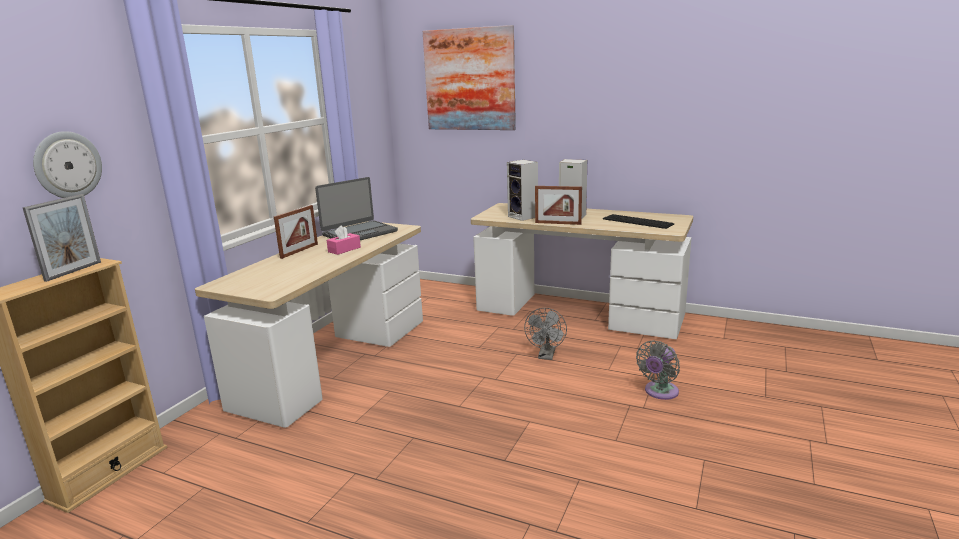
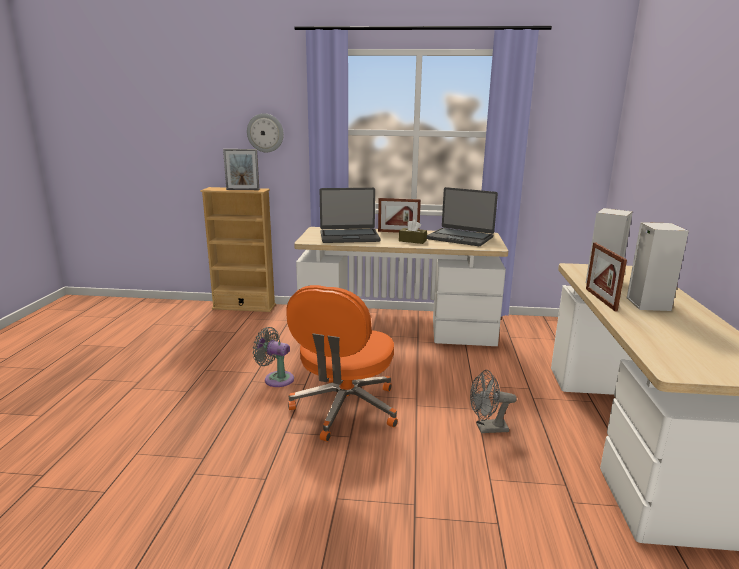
camera: 70 degrees right, 0 degrees up
(285, 272) = (349, 237): none -> laptop
(344, 249) = (412, 241): pink tissue box -> brown tissue box
(469, 80) = (665, 105): picture -> none
(481, 418) = (345, 409): none -> orange office chair
(637, 221) = (689, 344): keyboard -> none
(659, 392) = (460, 530): grey fan -> grey fan (276, 379)

